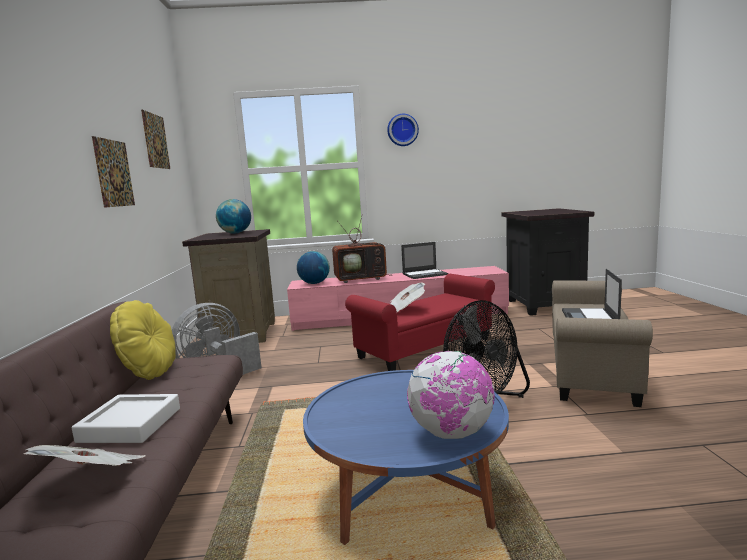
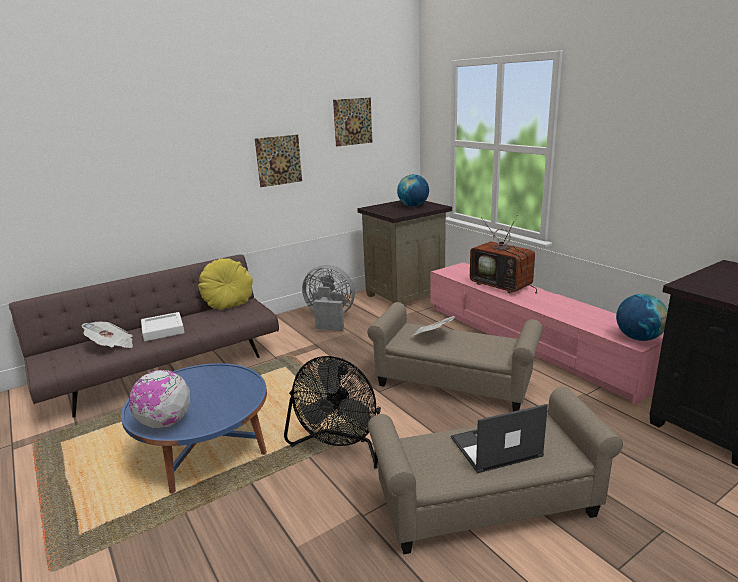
camera: 60 degrees right, 10 degrees up
(314, 283) = (462, 273): globe -> globe (638, 338)
(402, 130) = (603, 112): wall clock -> none
(425, 274) = (564, 307): laptop -> none
(425, 348) = (453, 383): red ottoman -> beige ottoman

